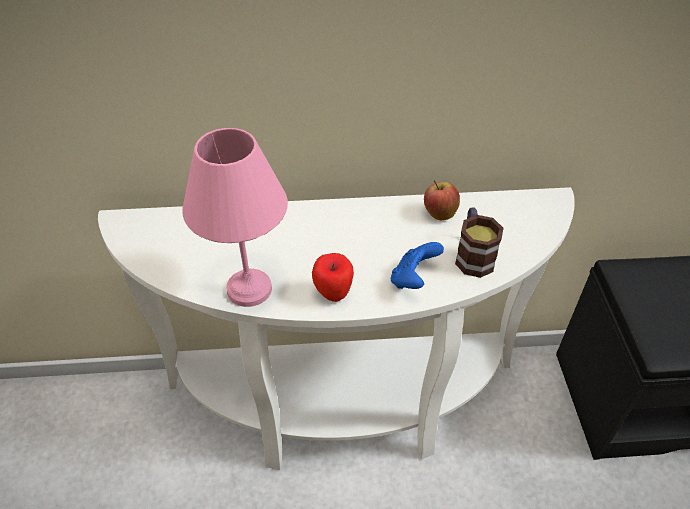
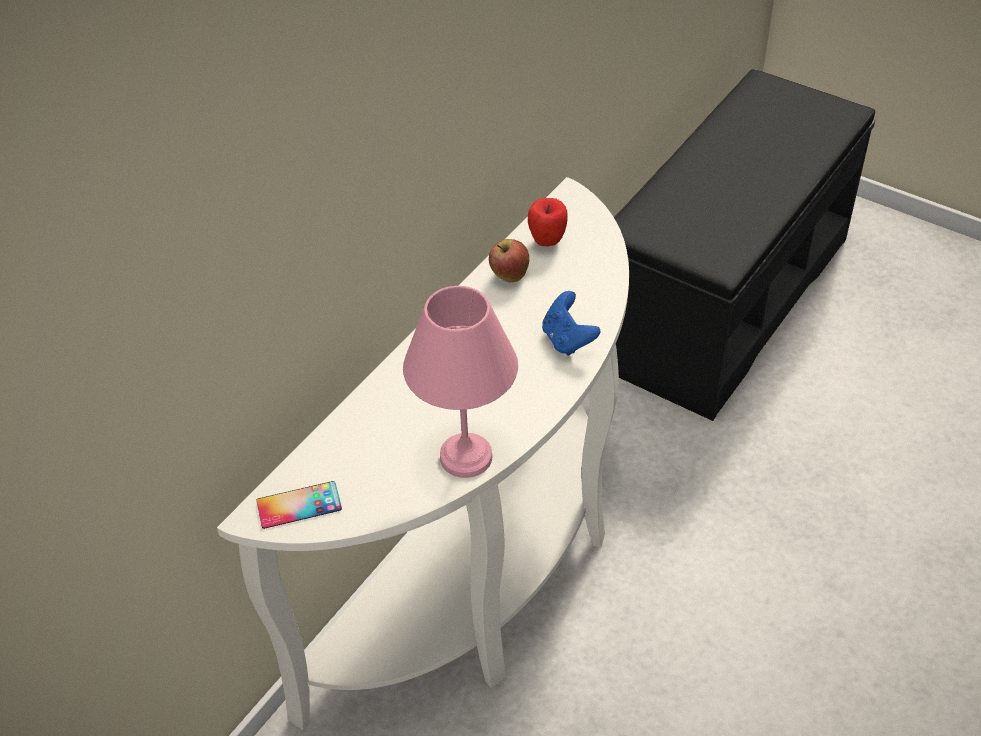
camera: 50 degrees left, 0 degrees up
(142, 234) = (299, 505): none -> phone
(333, 295) = (532, 402): apple -> apple (547, 242)
(473, 255) = (579, 286): mug -> none

